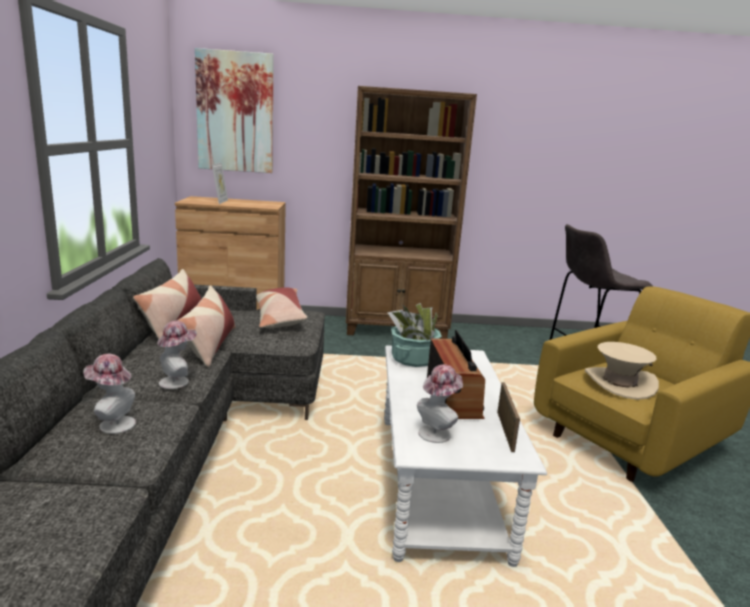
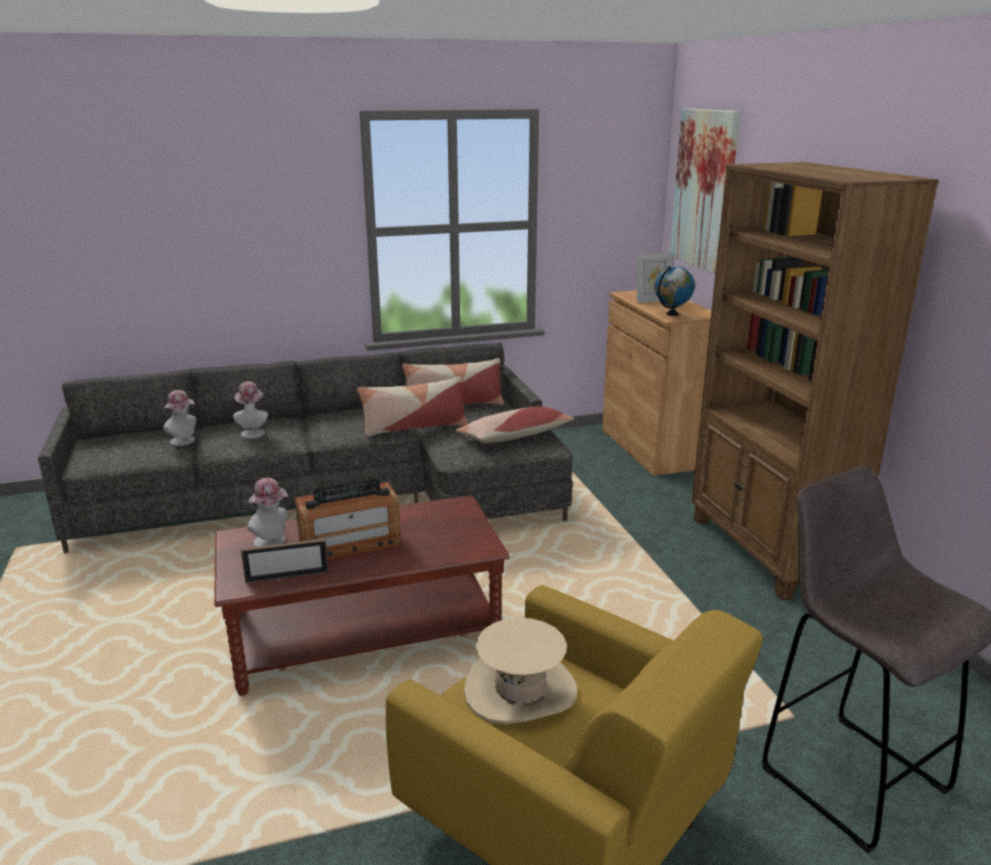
camera: 75 degrees right, 5 degrees up
(177, 381) = (330, 433): hat -> hat (184, 441)
(262, 205) = (672, 314): none -> globe
(413, 358) = (442, 513): potted plant -> none
(439, 481) = (366, 636): white coffee table -> brown coffee table

